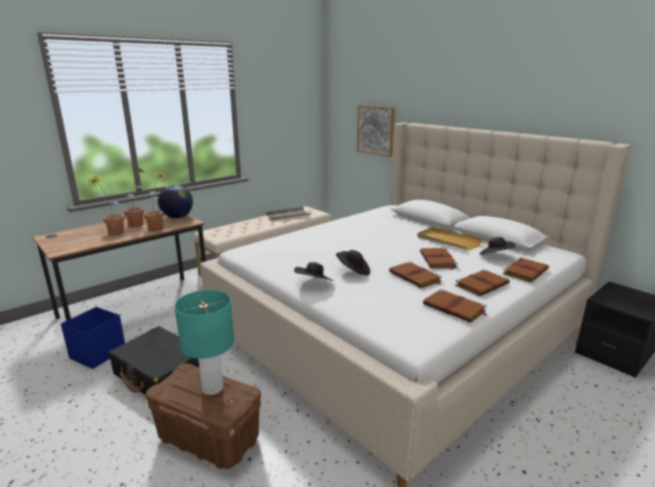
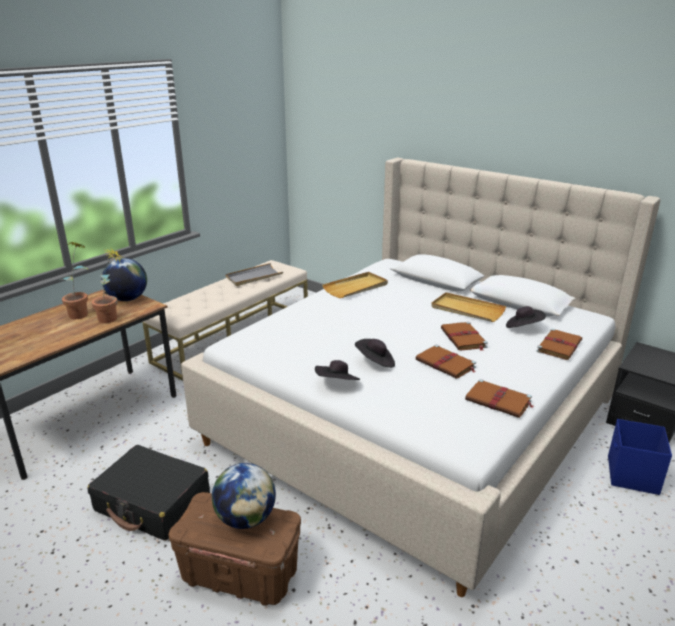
camera: 10 degrees left, 5 degrees up
(97, 354) = (60, 487): blue storage box -> blue storage box (632, 475)
(112, 233) = (54, 332): potted plant -> none
(213, 388) = (246, 519): turquoise table lamp -> globe
(358, 221) = (356, 287): none -> beige tray
(376, 130) = (358, 163): picture -> none
(482, 284) = (519, 367): brown book -> none

